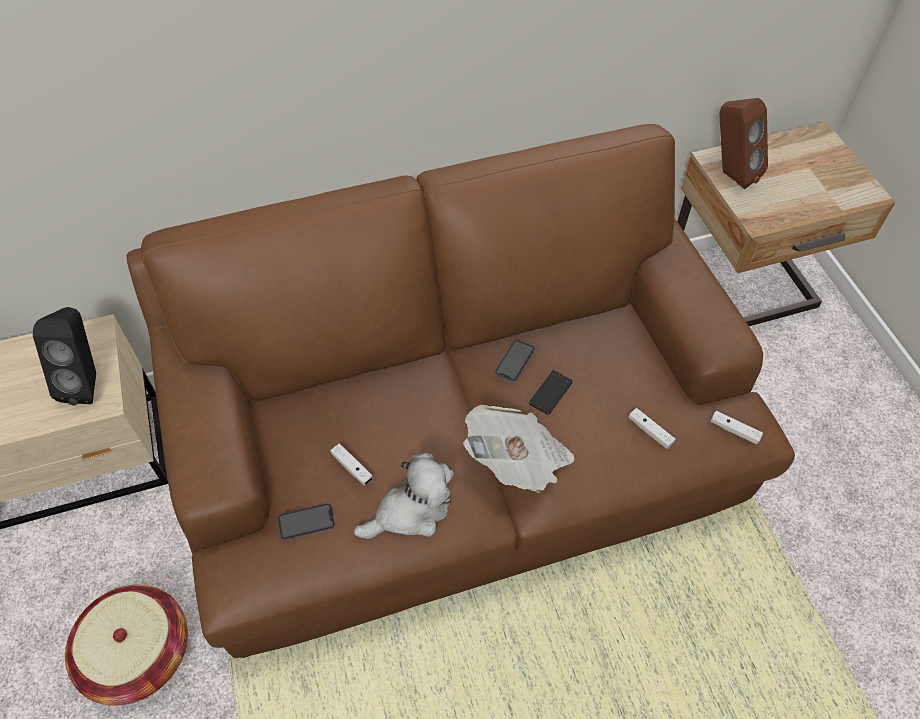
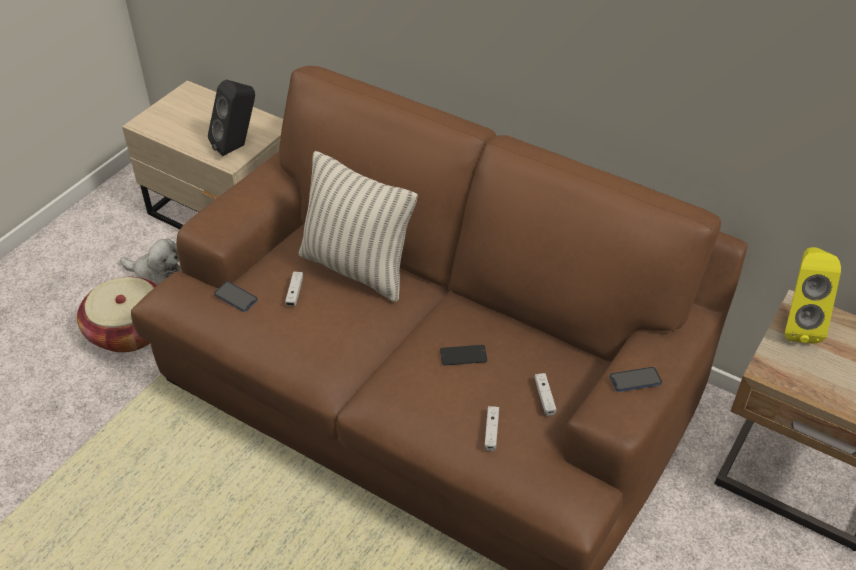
camera: 50 degrees right, 10 degrees down
(366, 398) = (357, 268): none -> pillow
(411, 511) = (292, 341): plush toy -> plush toy (156, 275)
(514, 361) = (471, 322): phone -> phone (635, 380)
(518, 461) = (386, 371): newspaper -> none
(729, 174) = (797, 325): brown speaker -> yellow speaker
(734, 430) = (553, 487): white game controller -> white game controller (544, 397)

